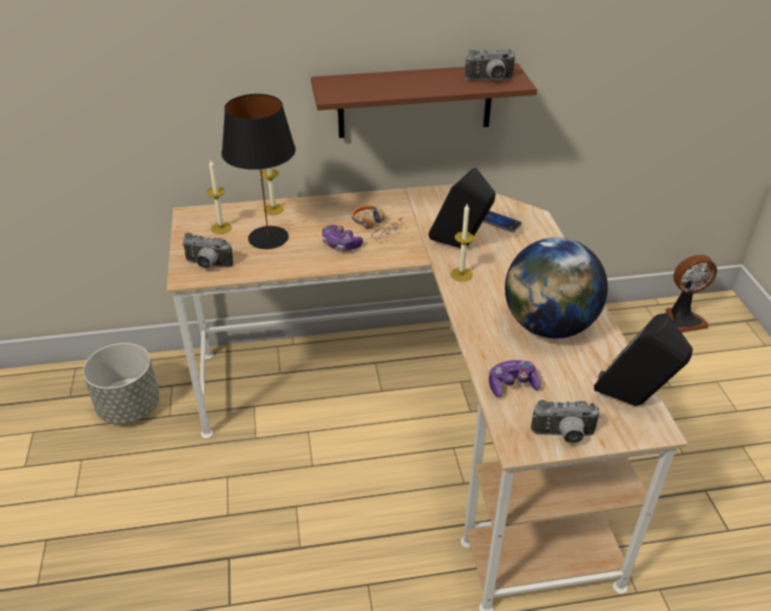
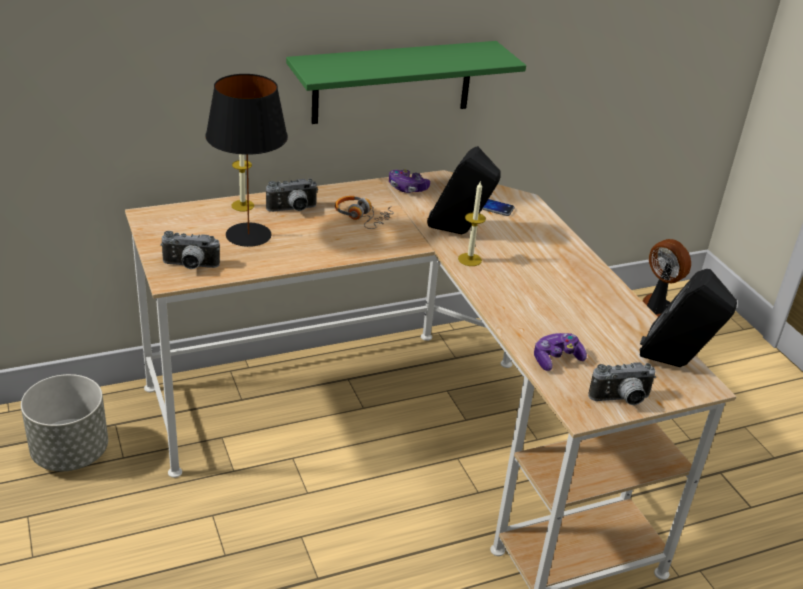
camera: 15 degrees left, 5 degrees down
(221, 228) = (190, 227): candle -> none
(340, 244) = (331, 237): game controller -> game controller (407, 188)
(415, 101) = (392, 82): brown shelf -> green shelf
(490, 80) = (476, 58): camera -> camera (293, 210)
(548, 326) = (573, 302): globe -> none
(682, 319) = (657, 310): fan -> fan turned 105 degrees counterclockwise

